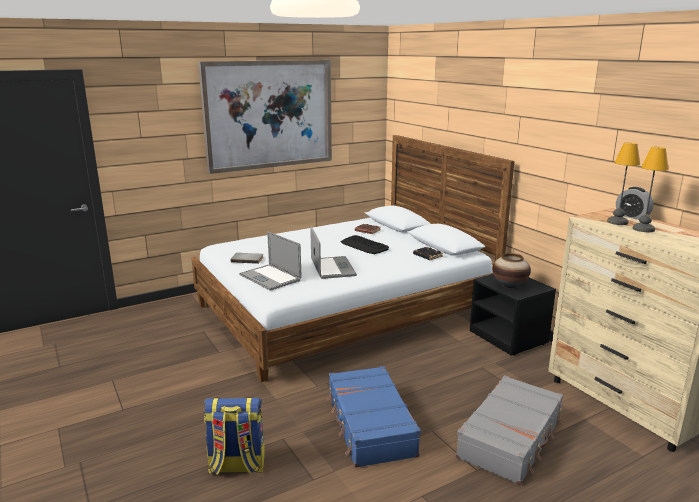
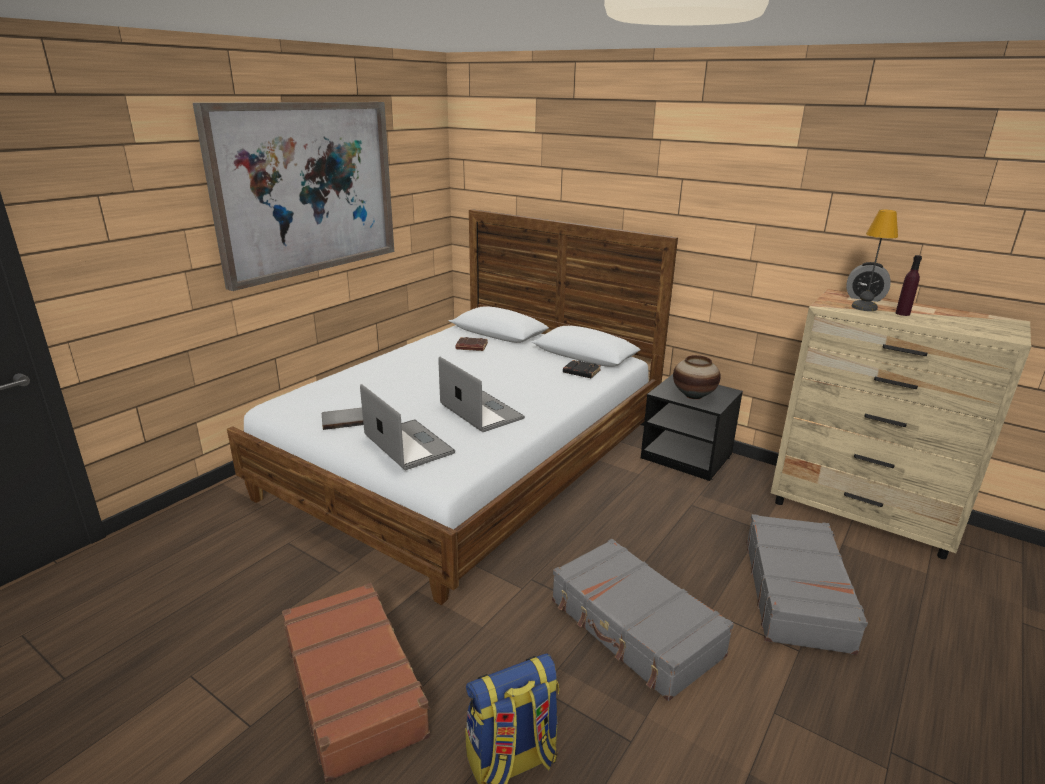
camera: 25 degrees left, 5 degrees up
(184, 407) = (355, 686): none -> brown suitcase
(270, 277) = (408, 445): laptop -> laptop turned 150 degrees counterclockwise
(364, 245) = (490, 370): keyboard -> none
(369, 425) = (634, 628): blue suitcase -> grey suitcase
(644, 229) = (902, 313): table lamp -> purple bottle

